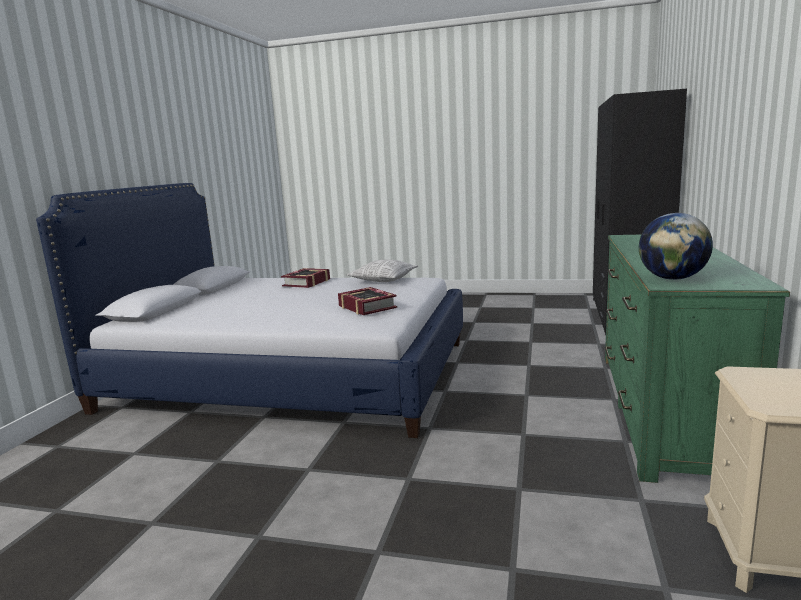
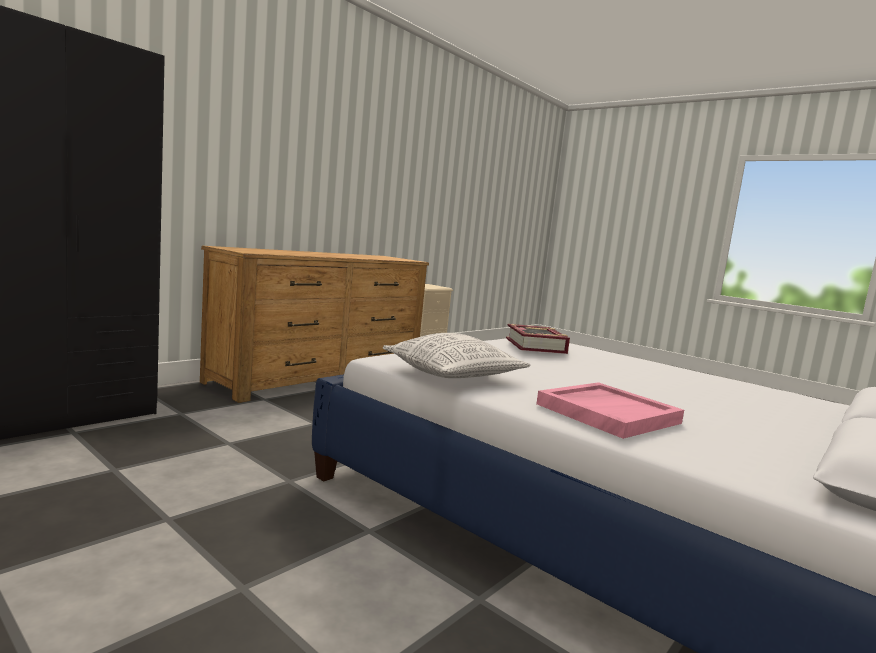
camera: 155 degrees left, 5 degrees down
(307, 283) = (607, 413): book -> pink tray
(663, 409) = (319, 376): green dresser -> brown dresser
(672, 278) = (399, 259): globe -> none

